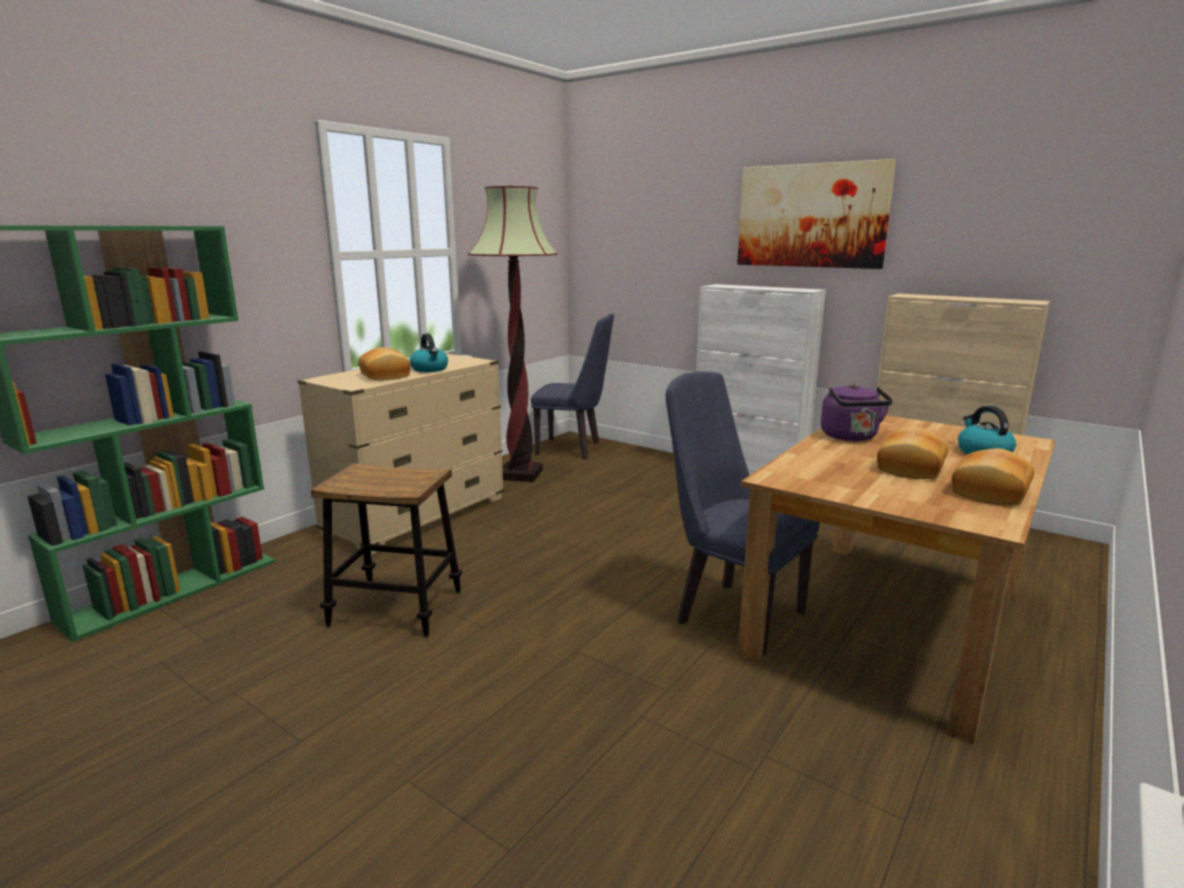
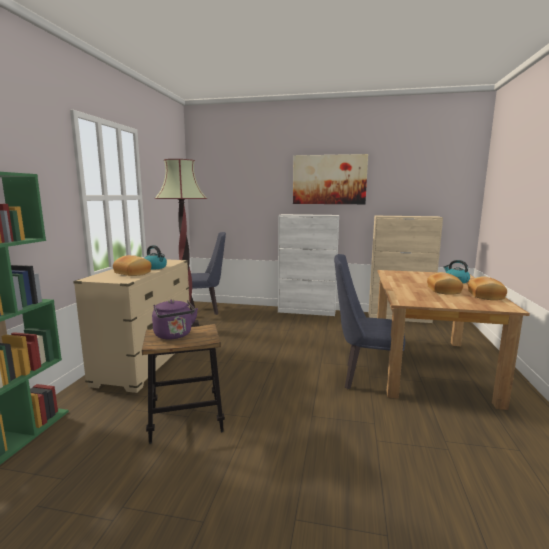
camera: 25 degrees left, 5 degrees down
(851, 437) = (400, 281): purple kettle -> purple kettle (174, 335)

